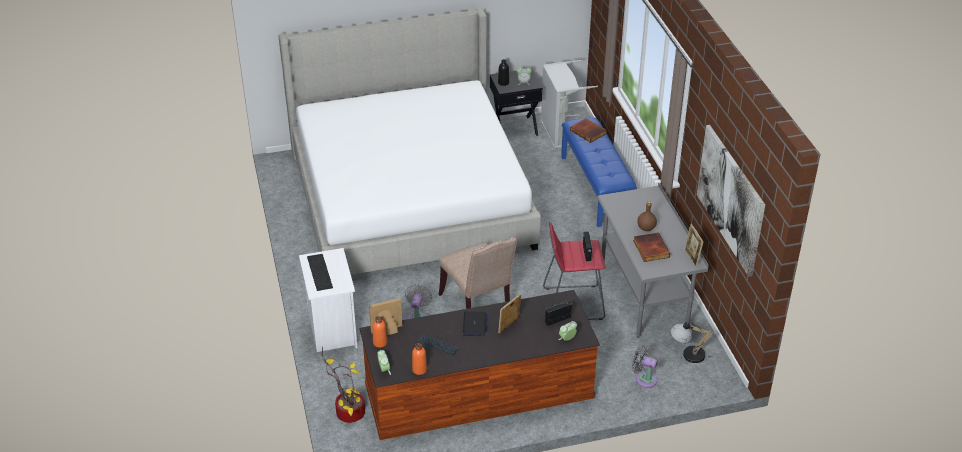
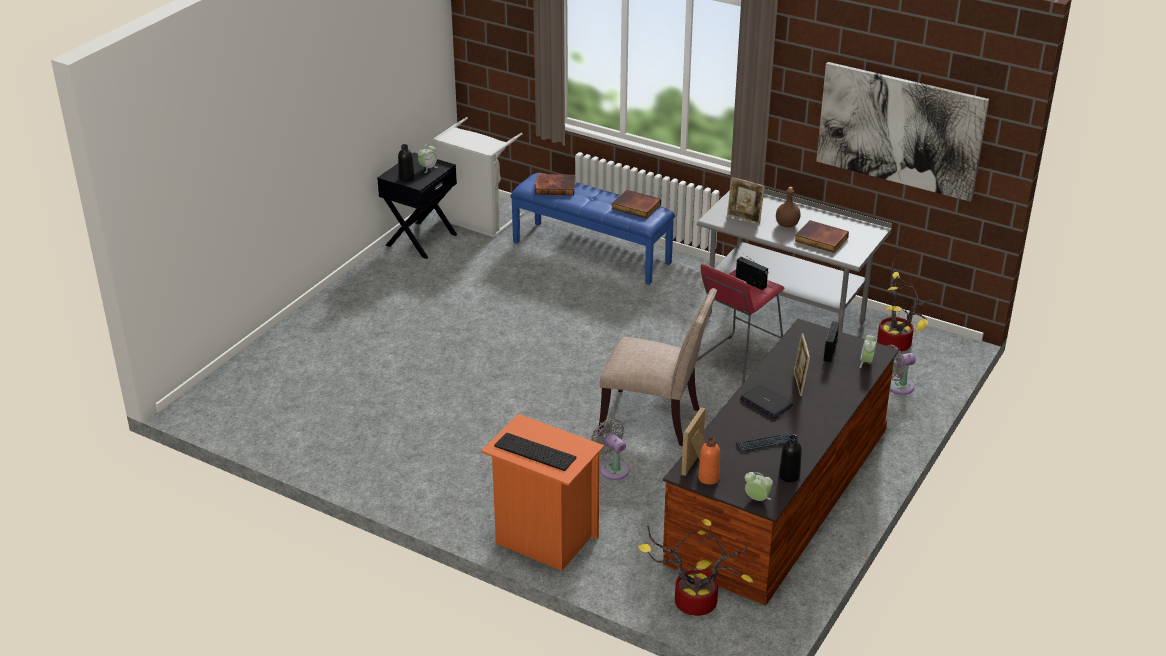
camera: 45 degrees left, 5 degrees down
(331, 330) = (543, 539): white nightstand -> orange nightstand
(410, 198) = (415, 363): bed -> none
(419, 370) = (789, 476): orange bottle -> black bottle
(614, 169) = (635, 207): none -> book
(687, 354) = (897, 344): table lamp -> potted plant
(691, 258) = (866, 228): picture frame -> picture frame (744, 218)

